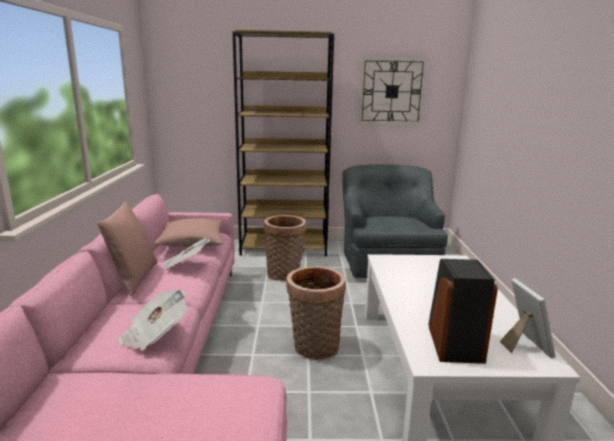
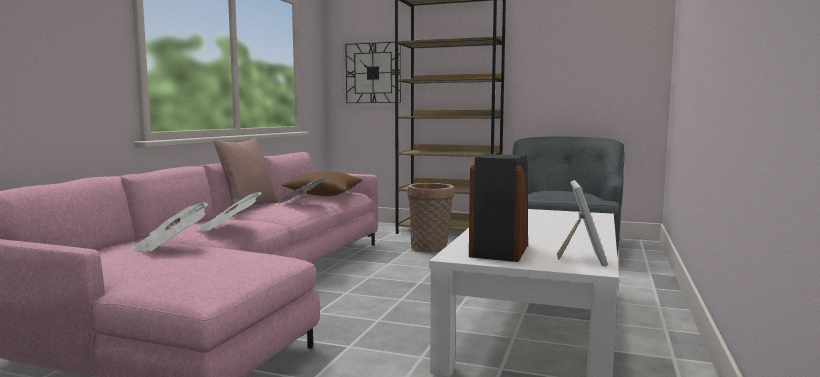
camera: 20 degrees right, 10 degrees down
(122, 393) = (170, 247): none -> newspaper
(191, 243) = (324, 195): pink pillow -> brown pillow
(314, 349) = (411, 296): basket -> none
(391, 91) = (578, 54): wall clock -> wall clock (373, 73)

